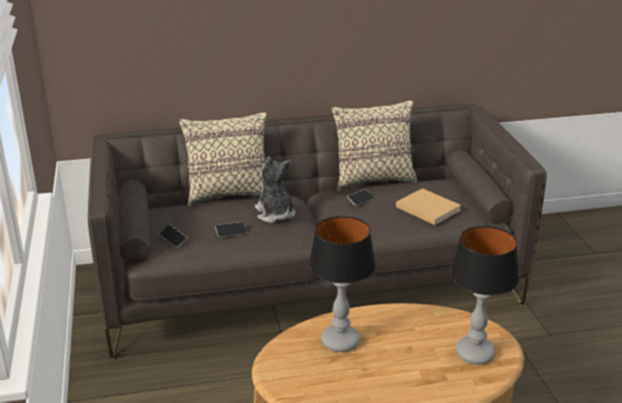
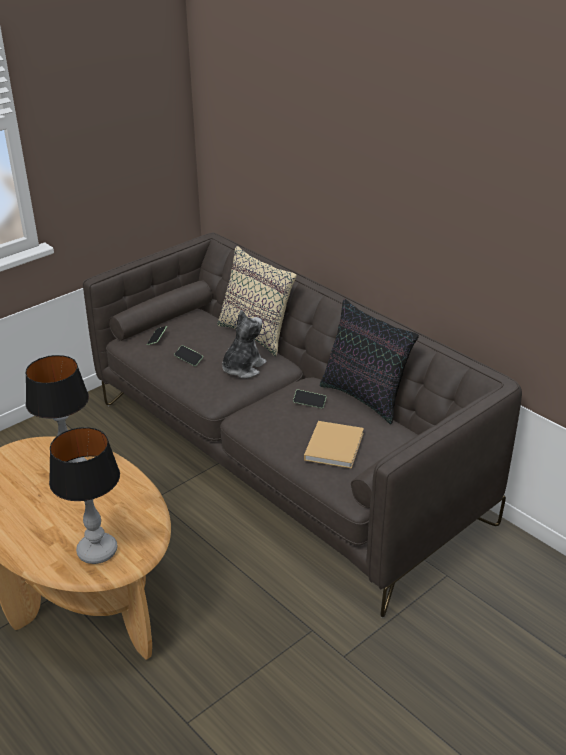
camera: 60 degrees right, 5 degrees up
(374, 181) = (364, 399): beige pillow -> black pillow

